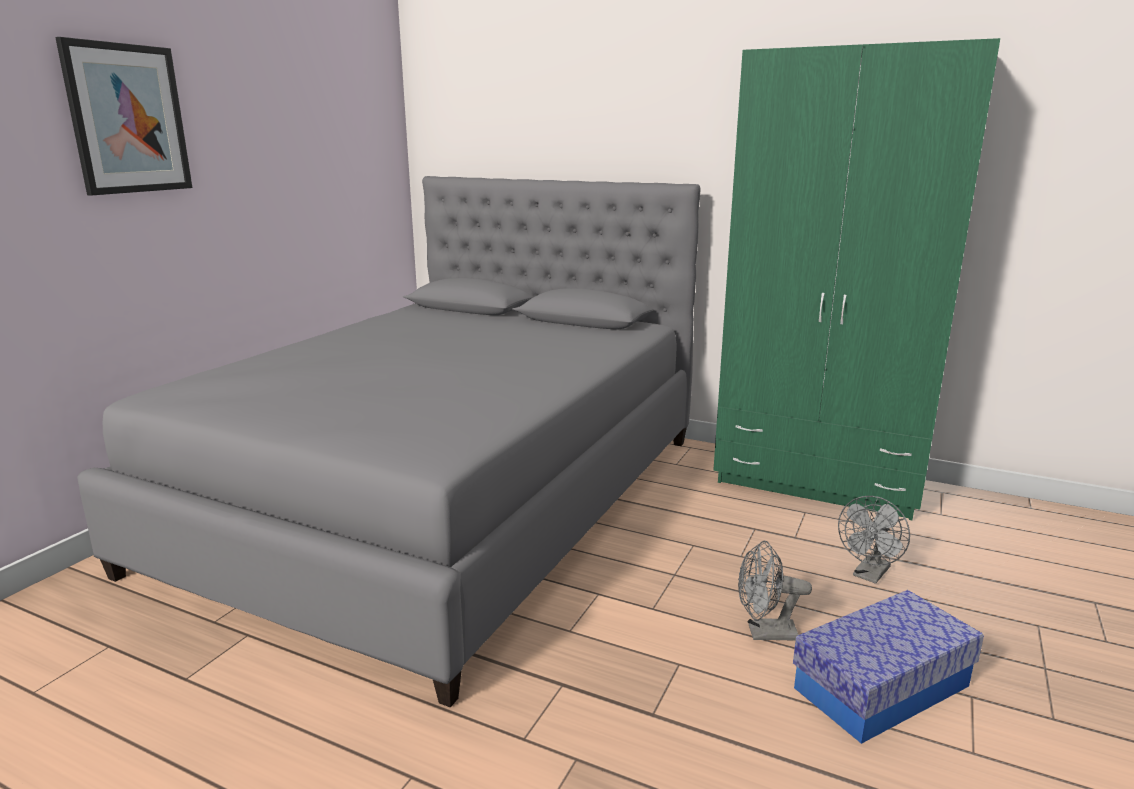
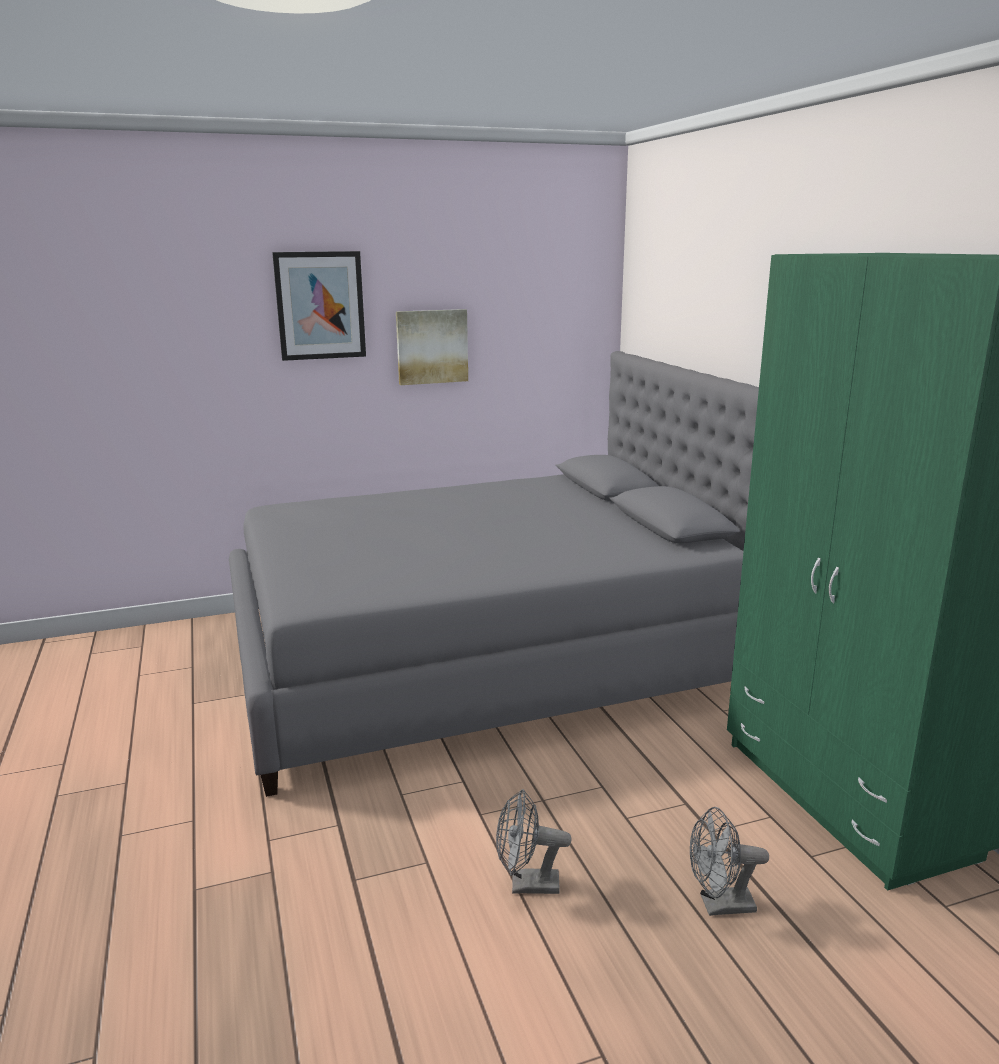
camera: 45 degrees right, 0 degrees up
(256, 175) = (432, 346): none -> picture
(764, 633) = (527, 885): grey fan -> grey fan turned 45 degrees counterclockwise
(881, 687) = (539, 987): storage box -> none

